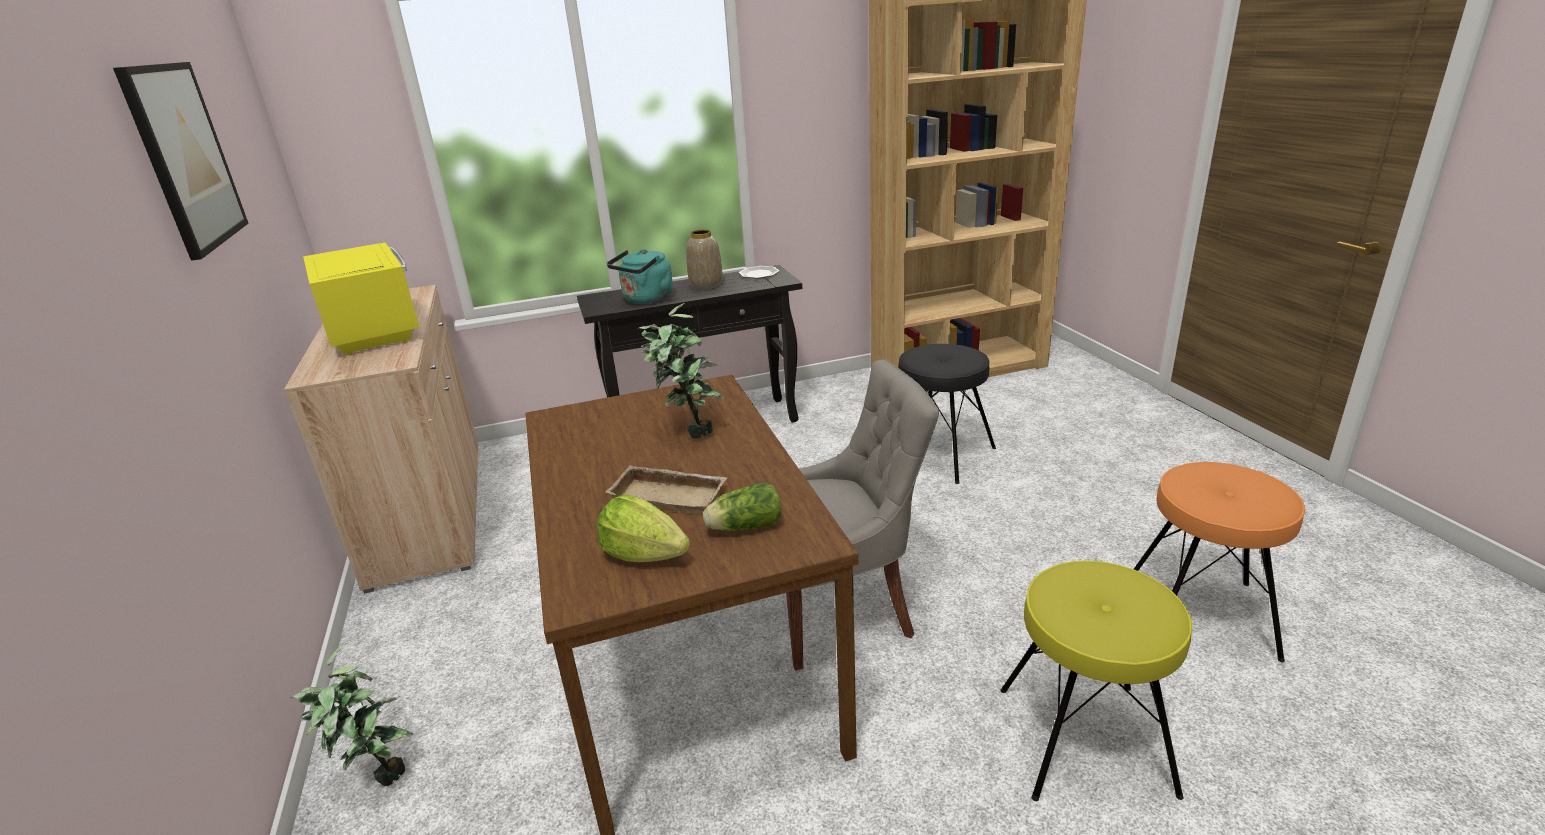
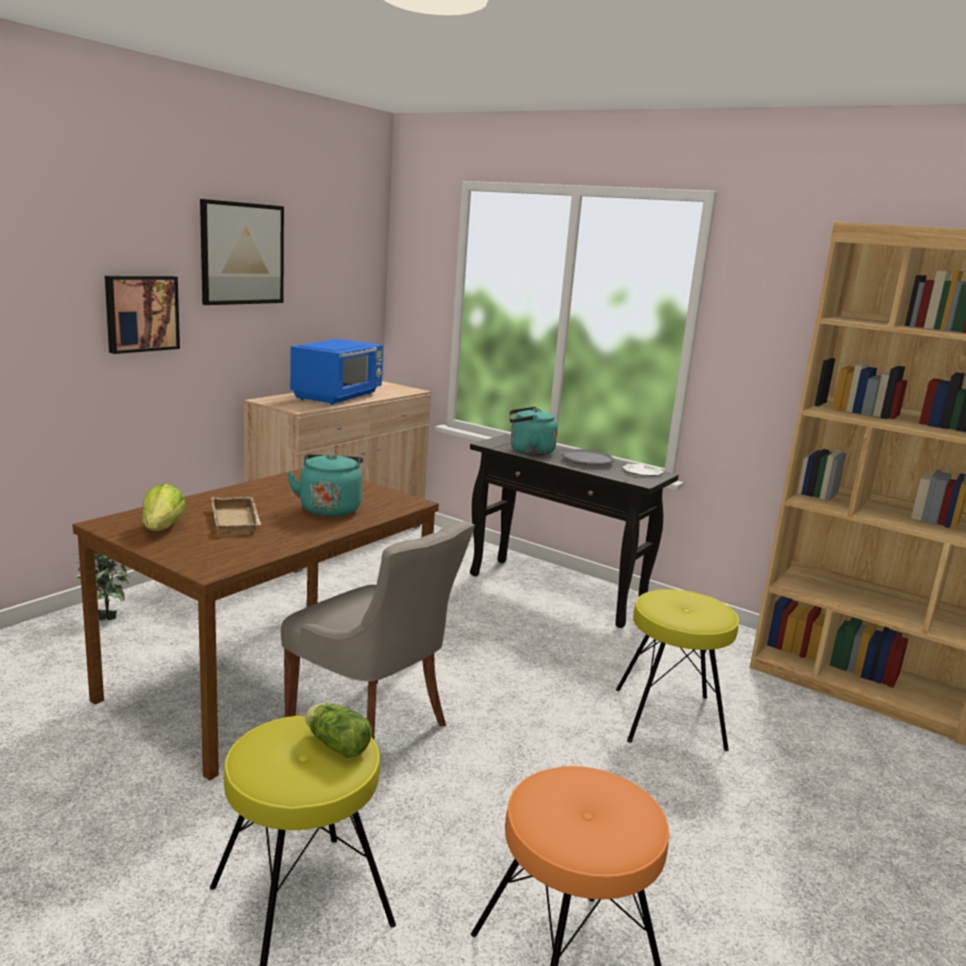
camera: 50 degrees right, 10 degrees down
(151, 306) = (141, 313): none -> picture
(374, 331) = (338, 396): yellow microwave -> blue microwave
(688, 432) = (330, 508): potted plant -> turquoise kettle
(705, 285) = (587, 461): vase -> grey plate
(743, 527) = (212, 547): lettuce -> lettuce (335, 744)
(940, 453) = (670, 718): black stool -> yellow stool

